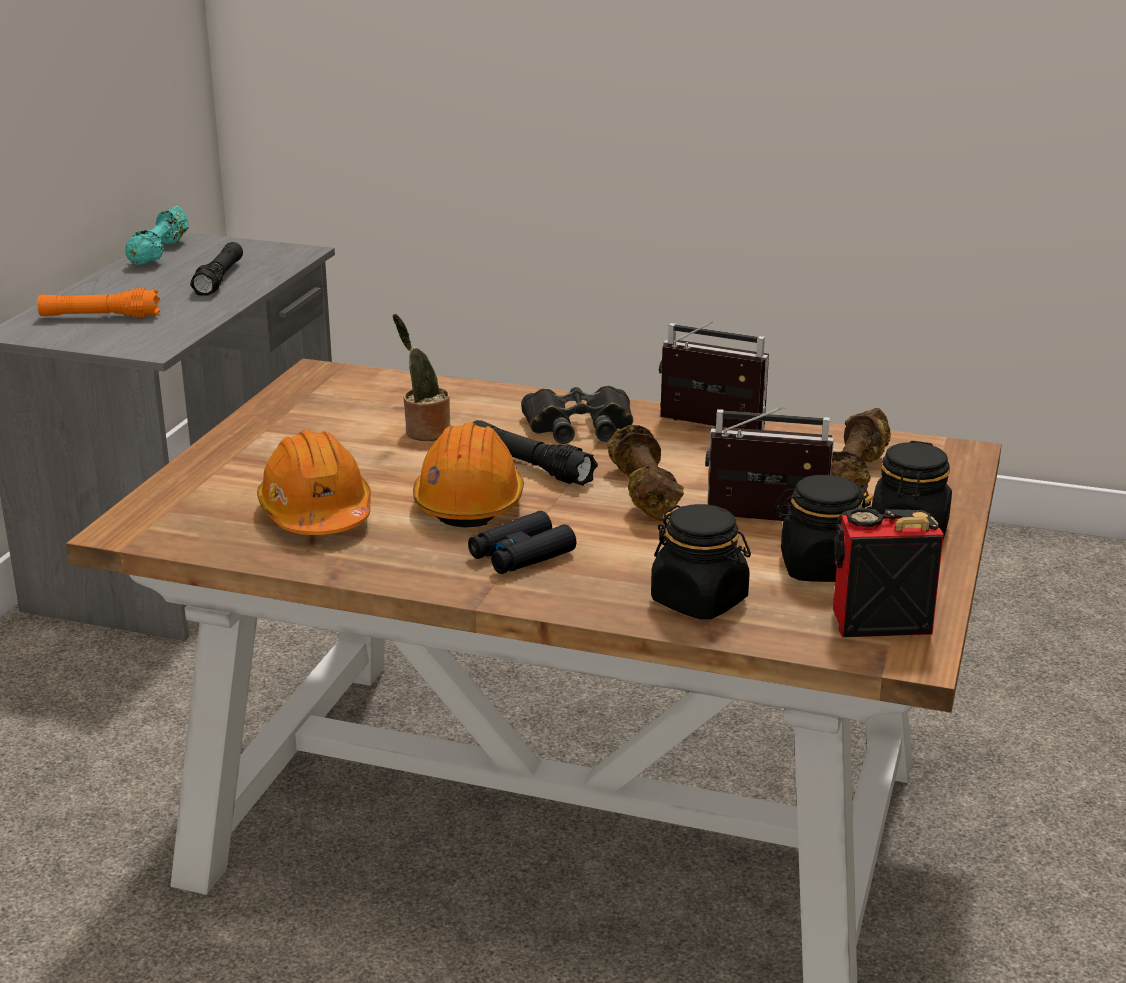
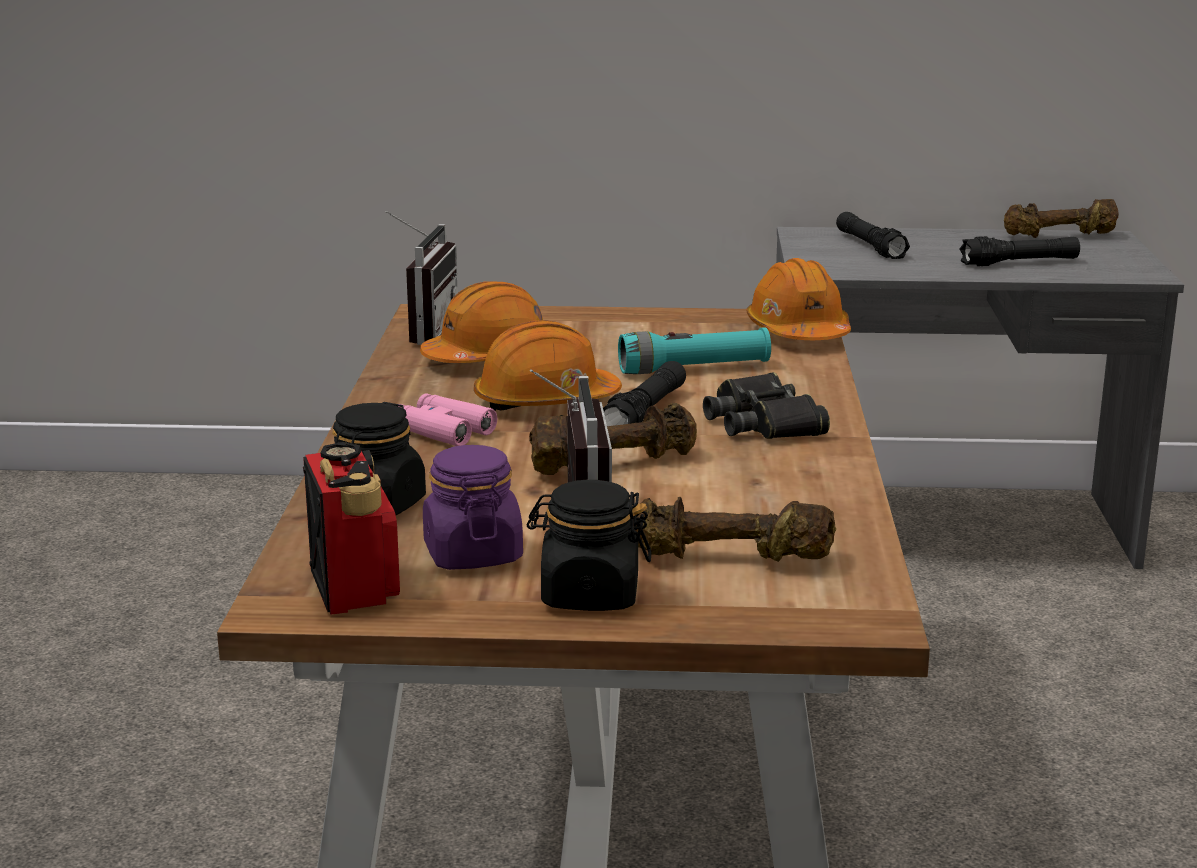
camera: 75 degrees right, 5 degrees down
(100, 316) = (869, 246): orange flashlight -> black flashlight
(160, 253) = (1060, 237): turquoise dumbbell -> brown dumbbell
(358, 380) = (798, 332): none -> orange hard hat
(424, 432) = (694, 369): potted plant -> turquoise flashlight
(521, 555) = (443, 431): black binoculars -> pink binoculars
(706, 428) = (814, 477): radio -> radio (421, 330)
(820, 568) = (472, 554): black jar -> purple jar

